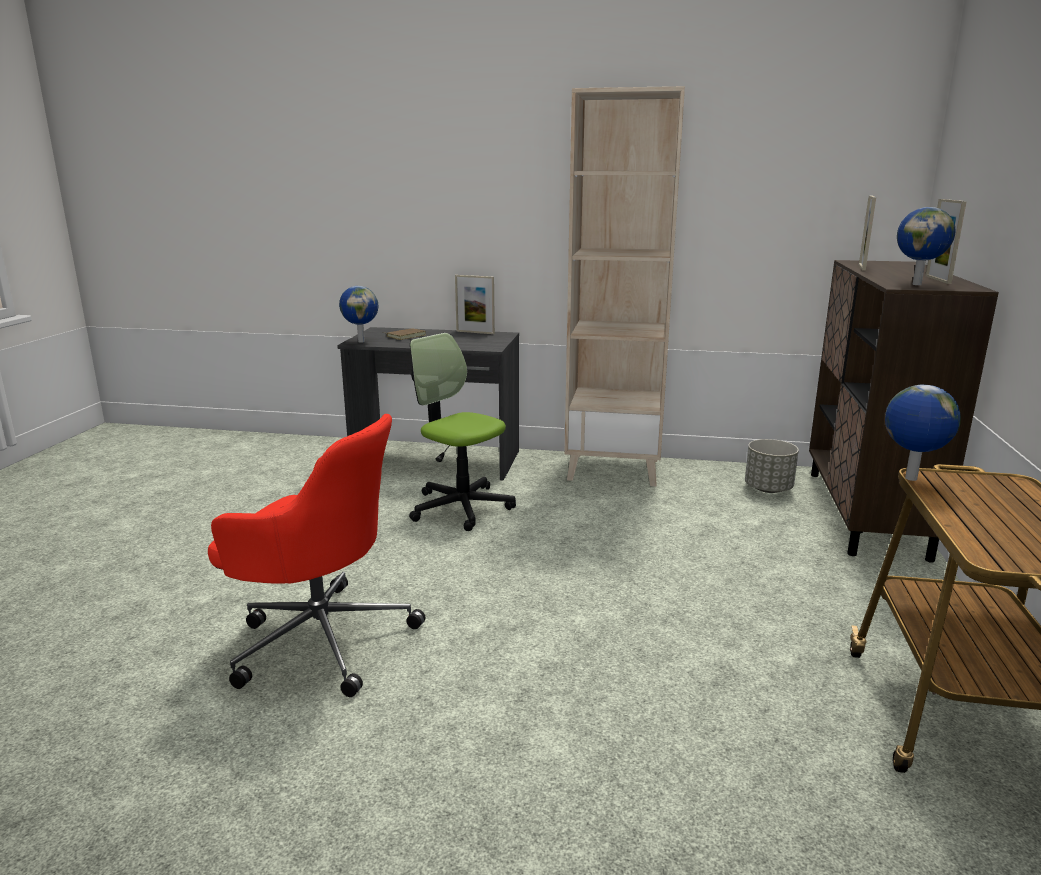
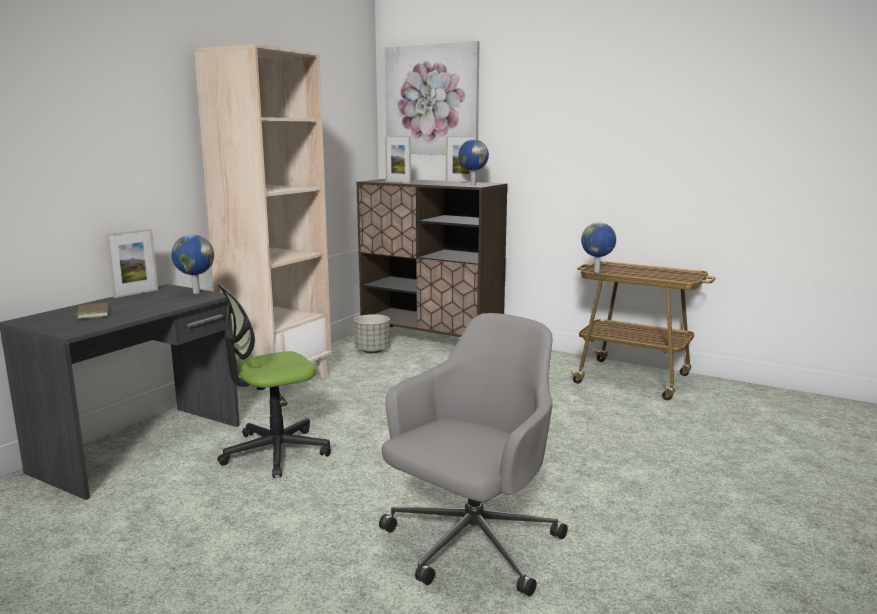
camera: 70 degrees left, 5 degrees down
(321, 638) = (470, 545): red office chair -> grey office chair
(361, 341) = (75, 329): globe -> globe (195, 292)
(974, 137) = (432, 100): none -> picture

